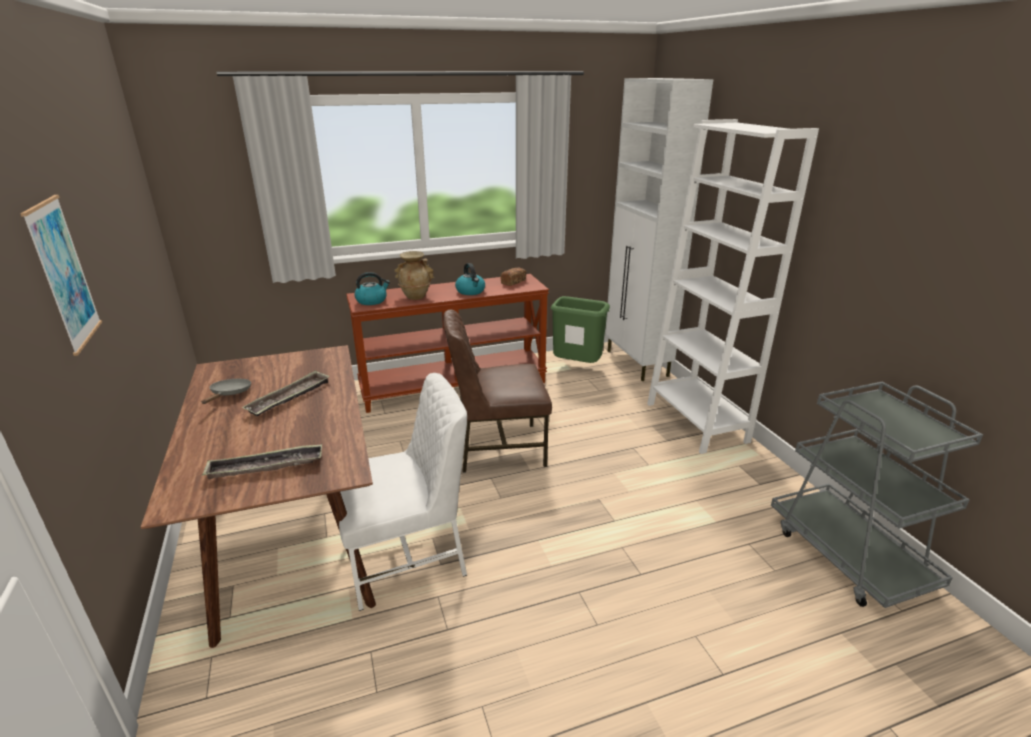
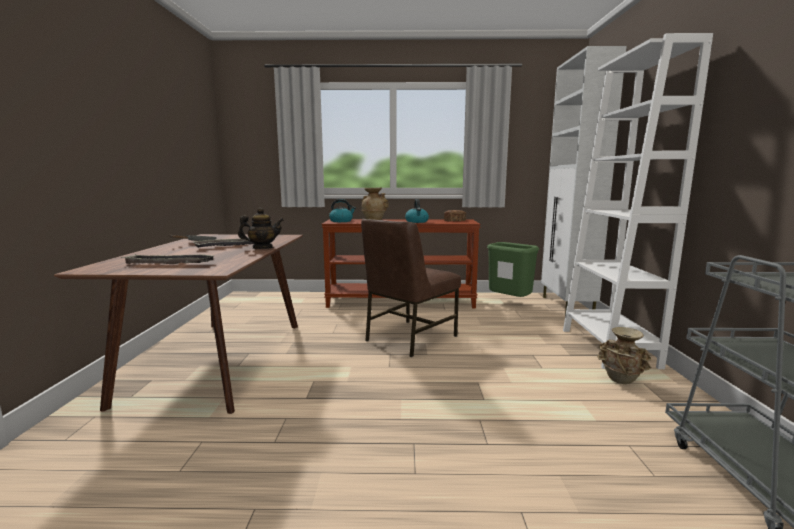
camera: 20 degrees right, 15 degrees down
(64, 274) = (87, 116): picture -> none
(338, 398) = (262, 248): none -> teapot
(407, 558) = (283, 389): white chair -> none
(498, 448) = (409, 338): brown chair -> brown chair turned 60 degrees counterclockwise
(720, 466) = (621, 380): none -> beige vase

